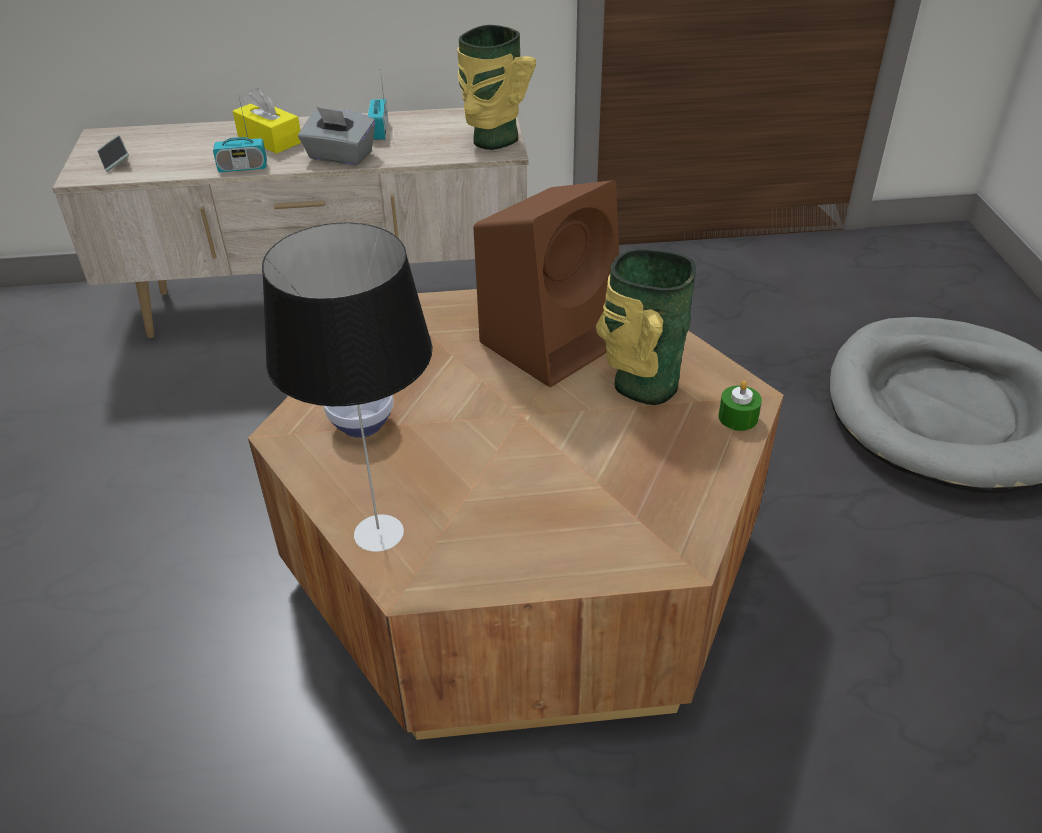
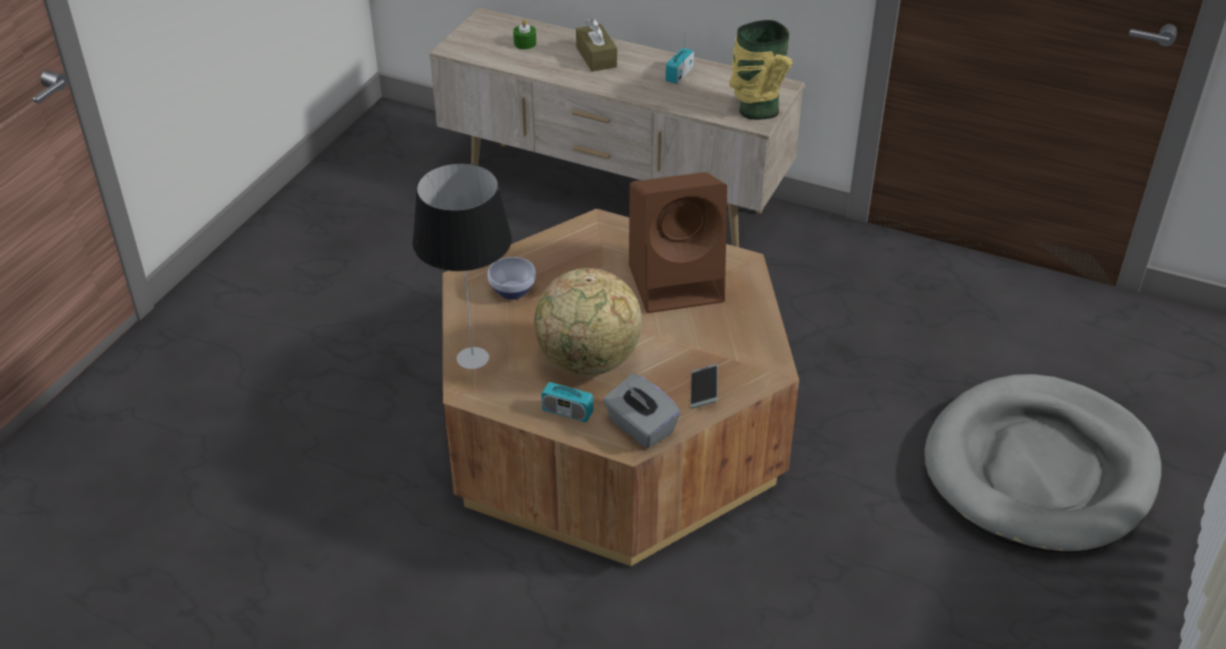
camera: 30 degrees right, 0 degrees up
(114, 159) = (482, 41): phone -> phone (704, 390)
(243, 168) = (560, 76): radio -> radio (567, 412)
(270, 139) = (596, 57): yellow tissue box -> brown tissue box
(340, 156) = (633, 88): grey tissue box -> grey tissue box (640, 427)
(534, 473) = (588, 362): none -> globe
(641, 384) = (709, 334): vase -> none
(738, 417) = (751, 381): green candle -> green candle (525, 43)

